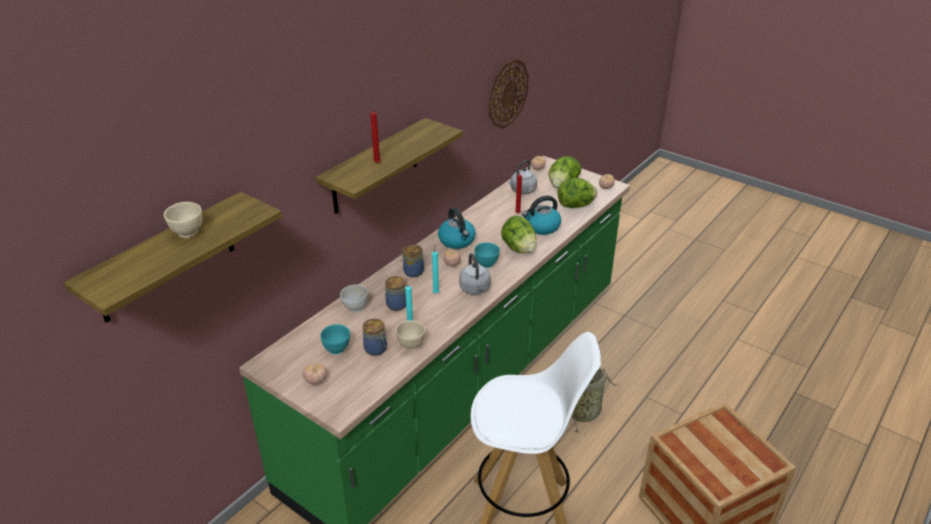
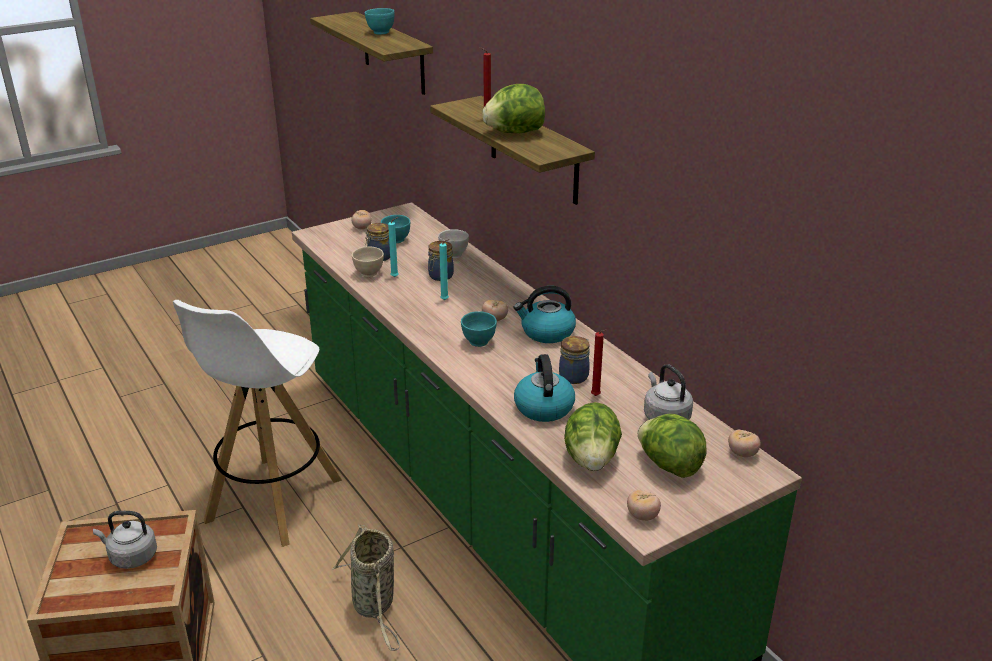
camera: 110 degrees right, 5 degrees down
(187, 233) = (380, 32): beige bowl -> turquoise bowl
(412, 271) = (497, 293): jar -> jar (574, 376)
(475, 289) = (432, 324): grey kettle -> grey kettle (131, 557)
(507, 93) = (739, 263): wall clock -> none
(519, 248) = (498, 374): lettuce -> lettuce (514, 132)

